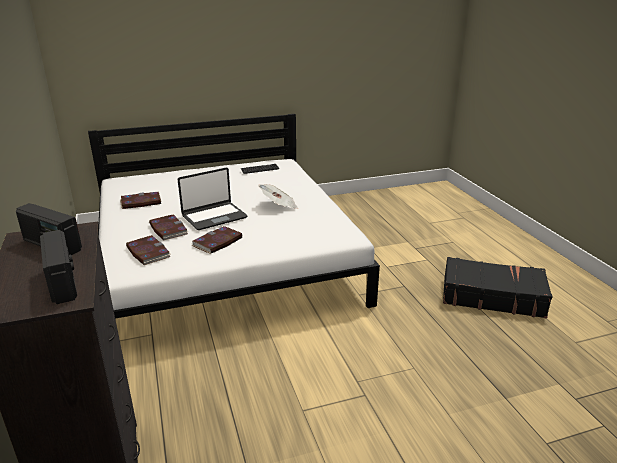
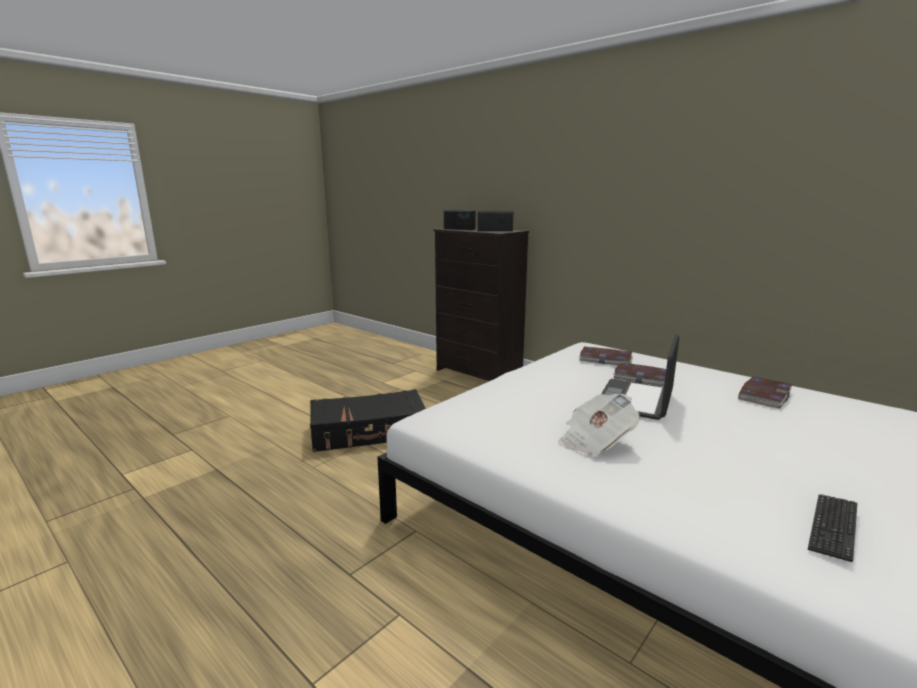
camera: 150 degrees right, 10 degrees down
(217, 242) = (568, 380): book -> none
(492, 296) = (174, 612): black suitcase -> black suitcase (369, 432)

